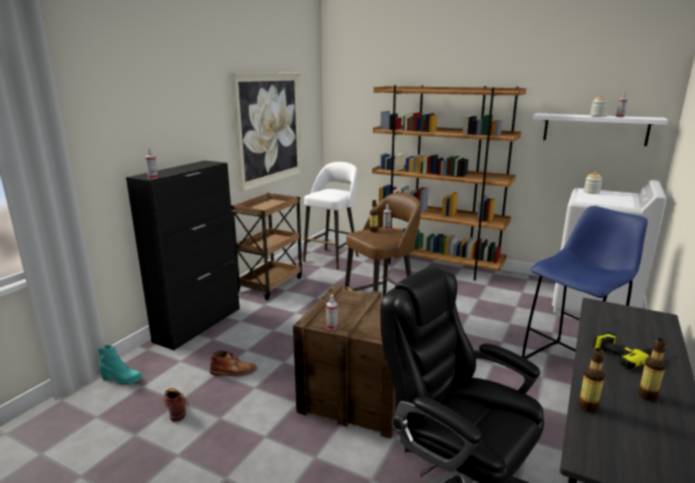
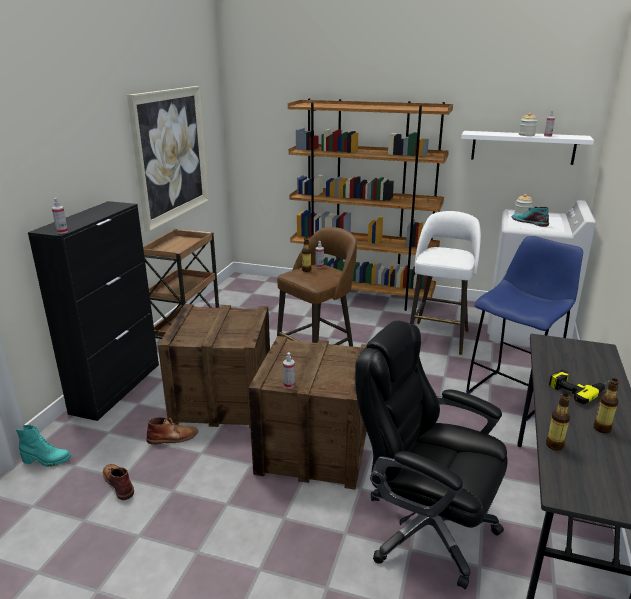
camera: 10 degrees left, 5 degrees up
(286, 343) = (222, 400): none -> crate
(332, 258) = (248, 296): white stool -> white stool (439, 337)
(597, 198) = (529, 222): none -> turquoise boot

